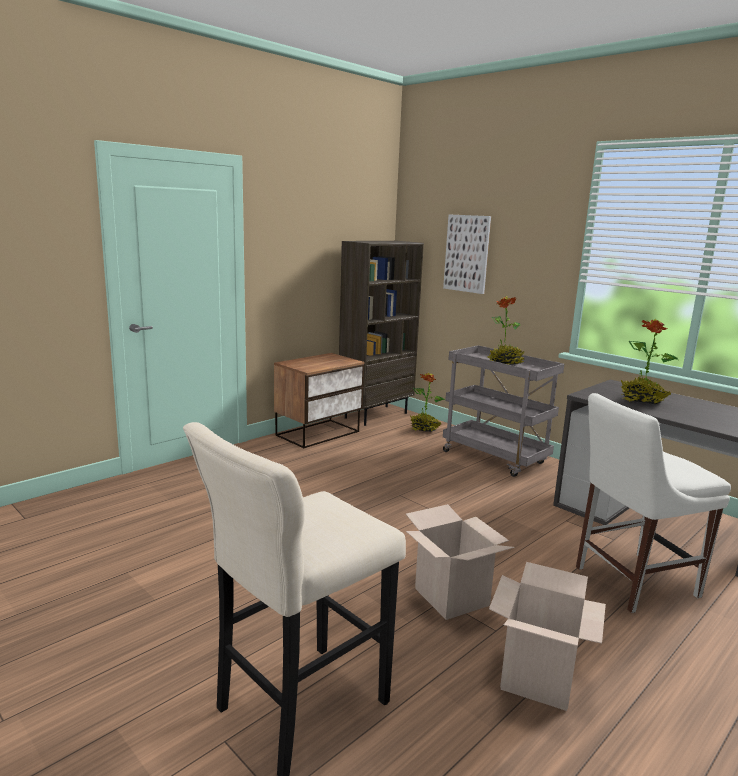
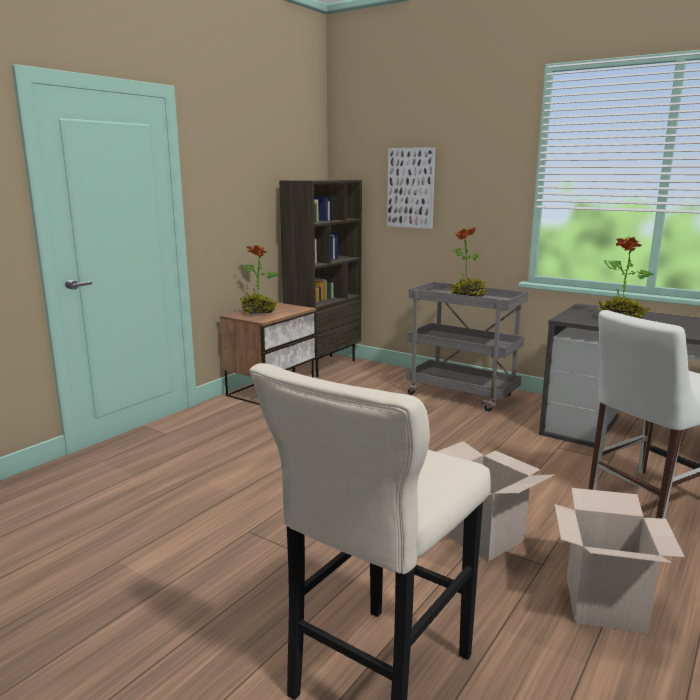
camera: 10 degrees left, 0 degrees up
(424, 429) = (380, 374): potted plant -> potted plant (258, 313)

